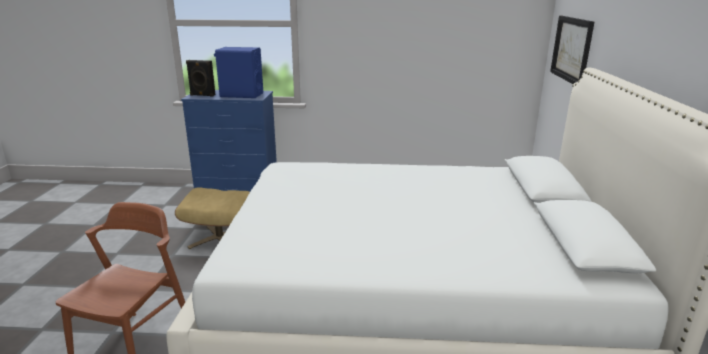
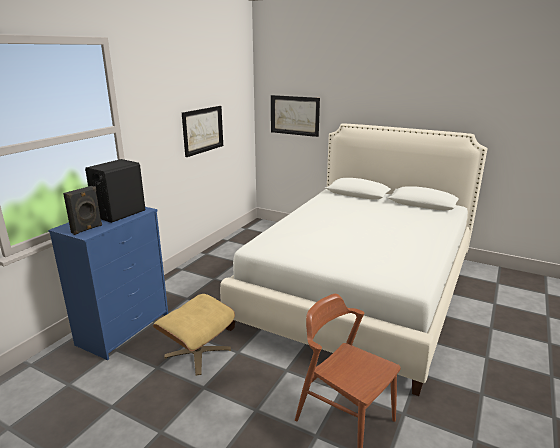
camera: 65 degrees left, 0 degrees up
(241, 95) = (119, 214): blue speaker -> black speaker
(423, 46) = (203, 130): none -> picture

